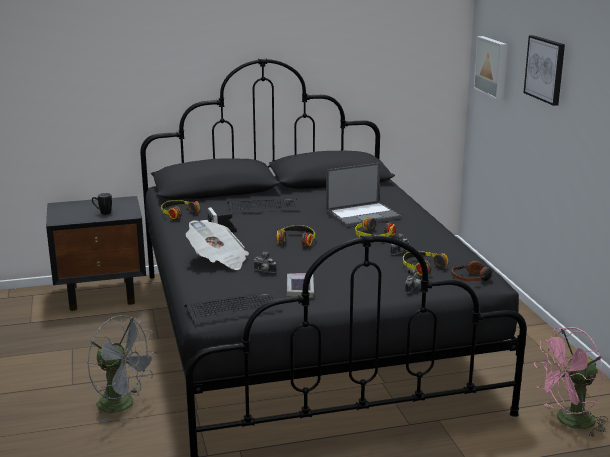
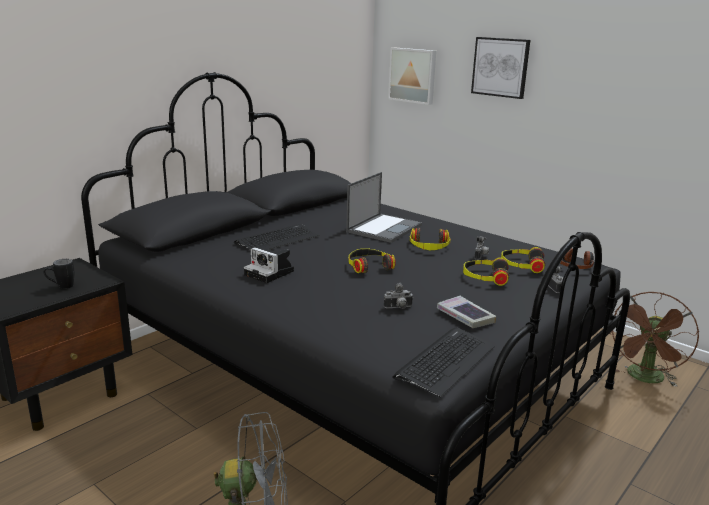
camera: 35 degrees left, 0 degrees up
(178, 213) = (192, 264): headphones -> headphones (485, 277)
(218, 260) = (329, 308): newspaper -> none
(569, 422) = (645, 379): pink fan -> brown fan

